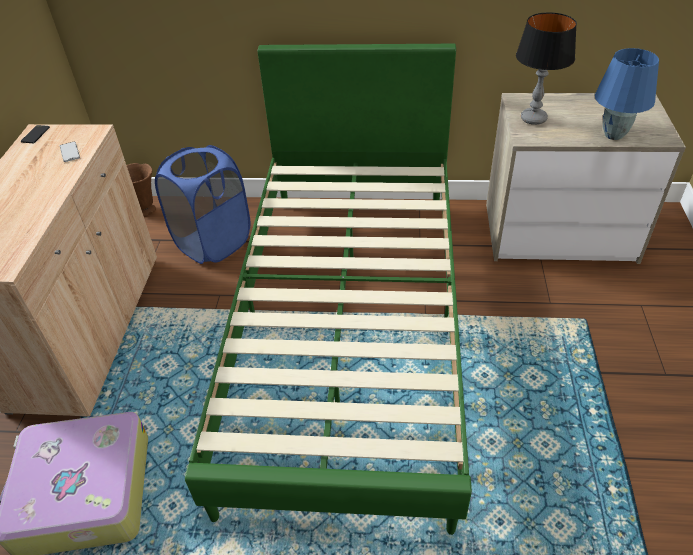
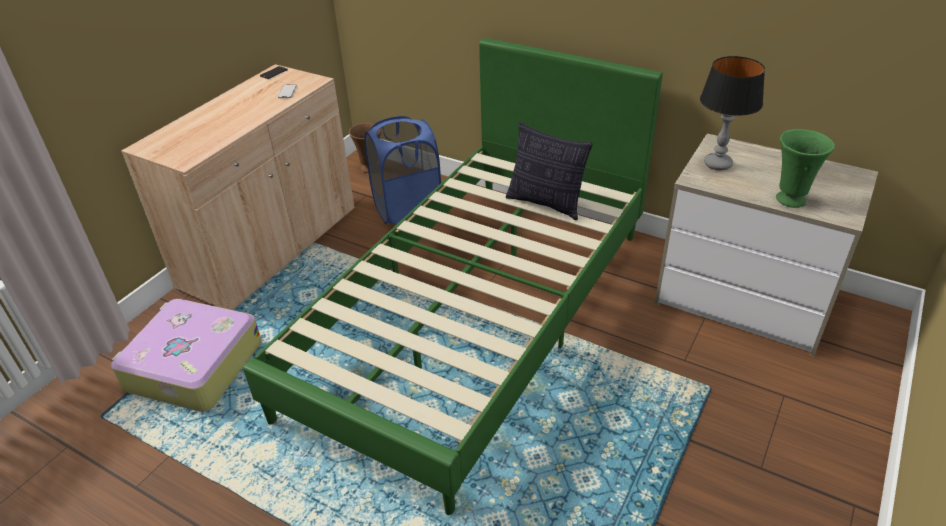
camera: 25 degrees right, 5 degrees down
(373, 197) = (546, 203): none -> pillow
(613, 135) = (789, 199): blue table lamp -> green vase

